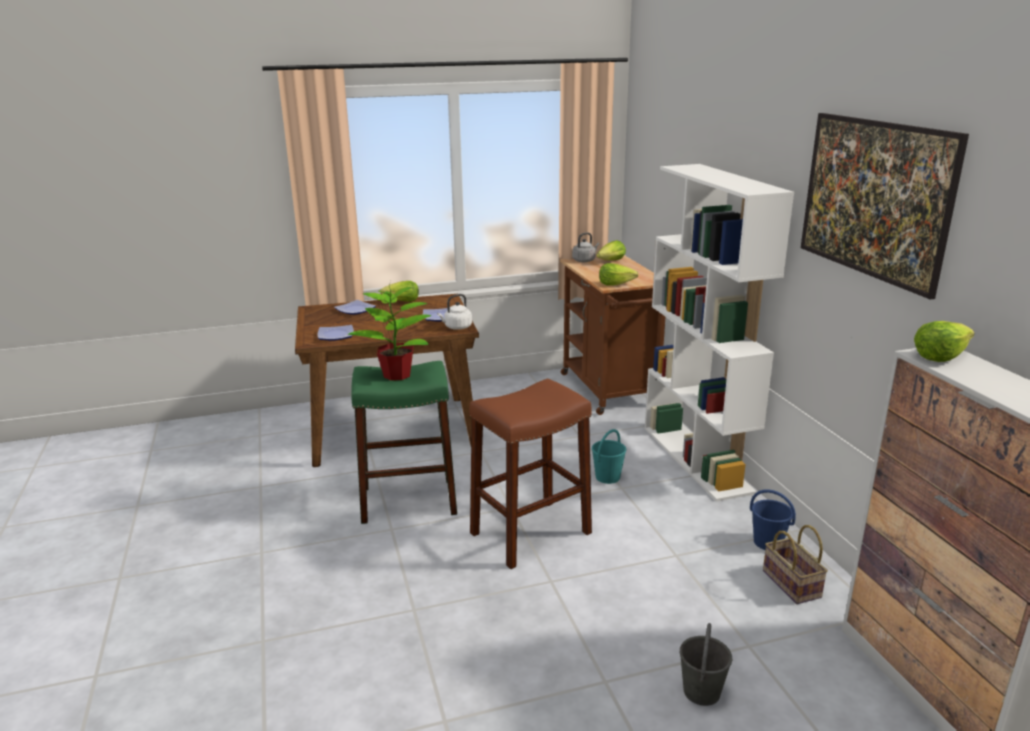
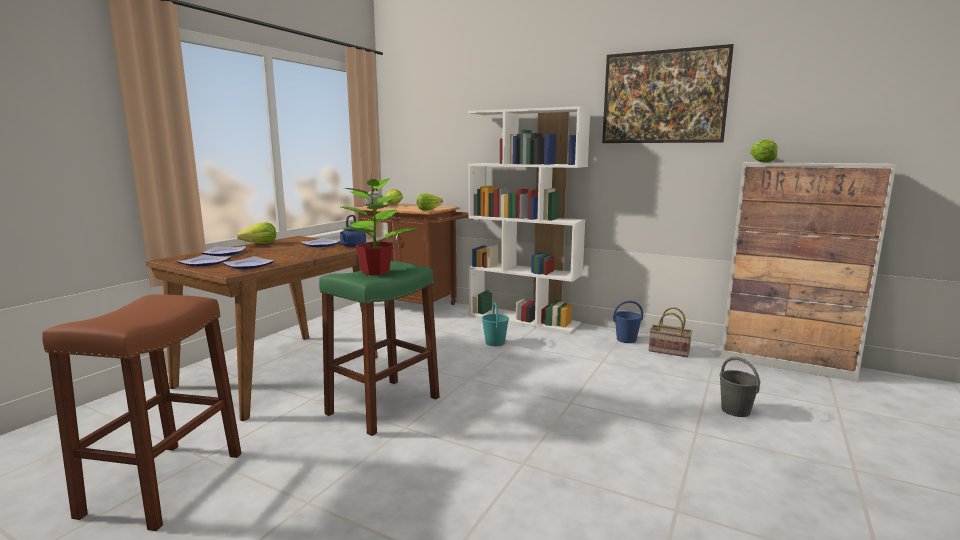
camera: 45 degrees left, 10 degrees down
(319, 322) = (205, 263): none -> plate
(456, 327) = (352, 246): white kettle -> blue kettle
(531, 533) = (508, 385): brown stool -> brown stool (165, 483)

